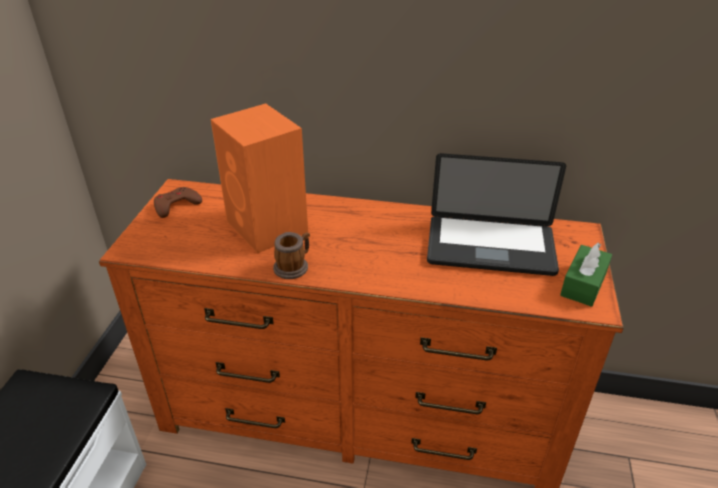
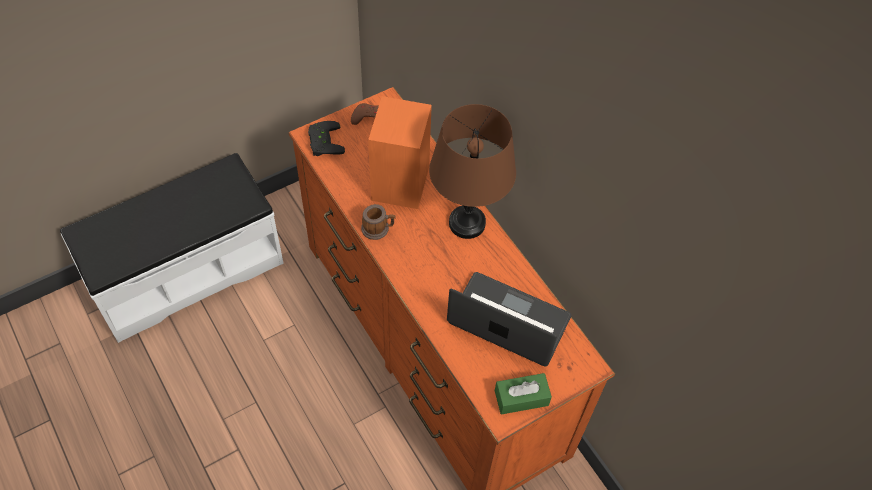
camera: 45 degrees right, 20 degrees up
(149, 245) = (323, 141): none -> black game controller
(361, 215) = (467, 223): none -> brown table lamp
(490, 247) = (509, 320): laptop -> laptop turned 150 degrees clockwise

